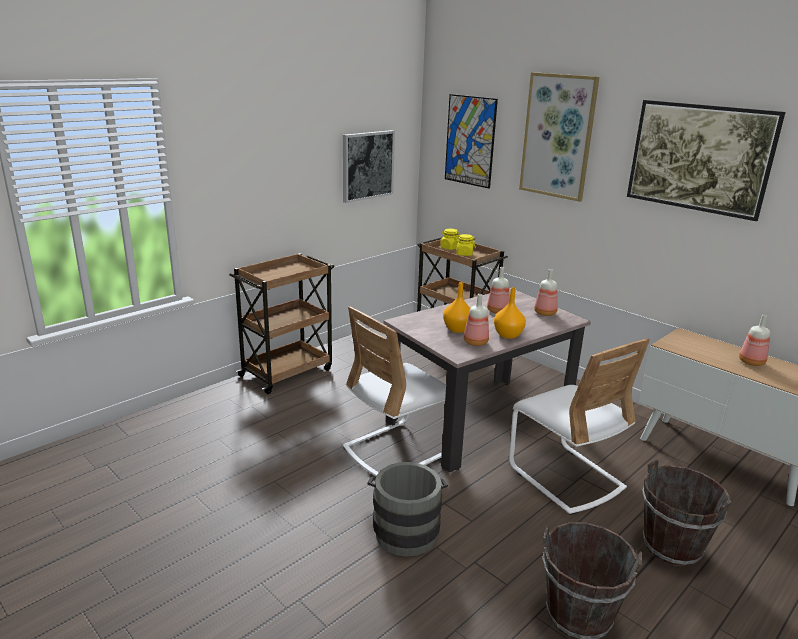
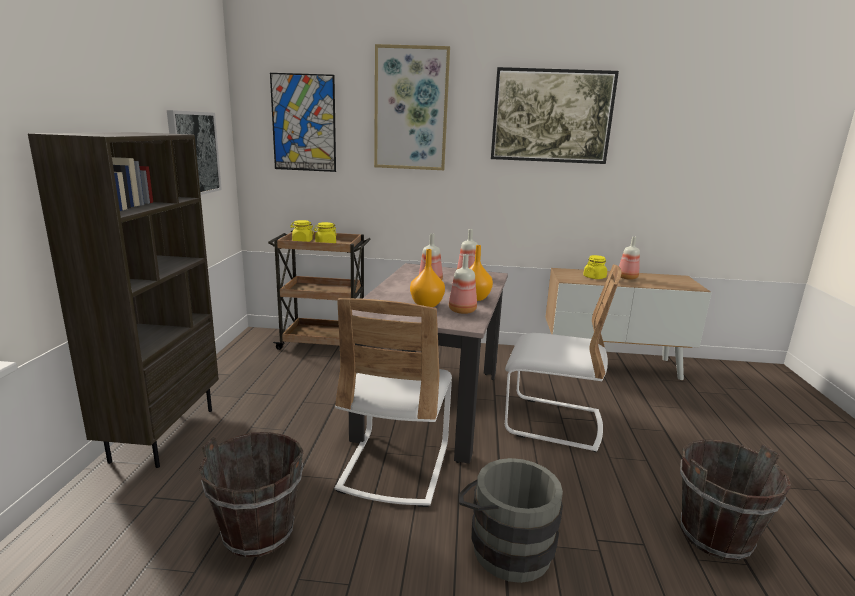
camera: 40 degrees left, 5 degrees down
(287, 372) = (163, 433): brown cart -> brown bookcase
(672, 546) = (677, 441): brown bucket -> brown bucket (259, 532)
(707, 351) = (594, 277): none -> yellow jar

